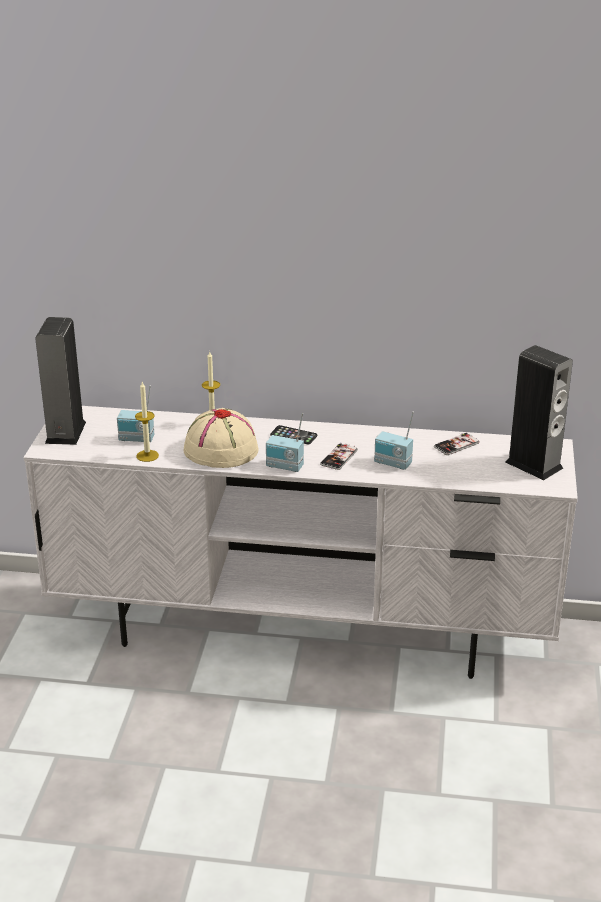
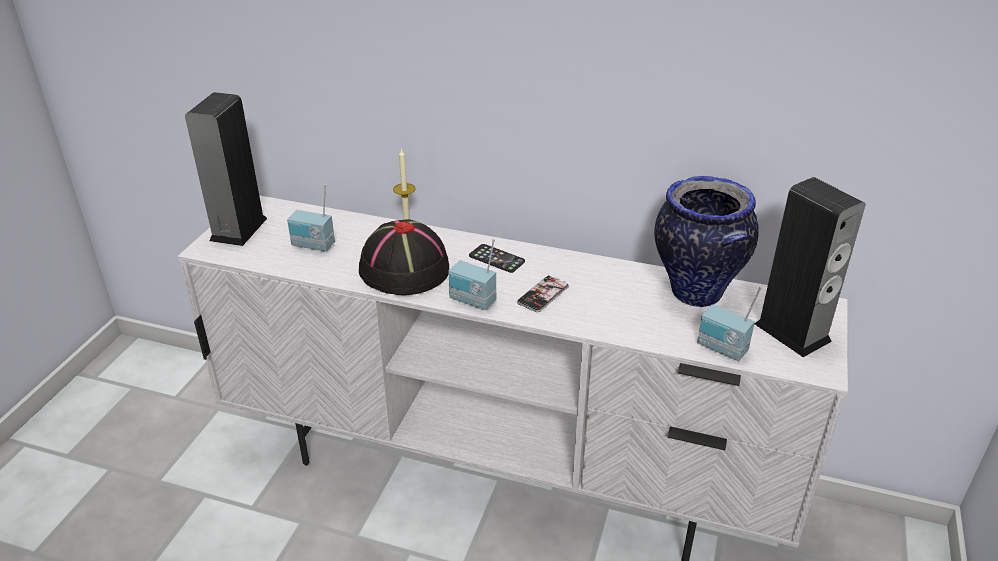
camera: 10 degrees right, 5 degrees up
(147, 456) = (316, 268): candle -> none
(220, 450) = (404, 270): beige hat -> black hat
(392, 464) = (607, 311): radio -> radio (721, 349)
(456, 445) = (694, 292): phone -> vase

